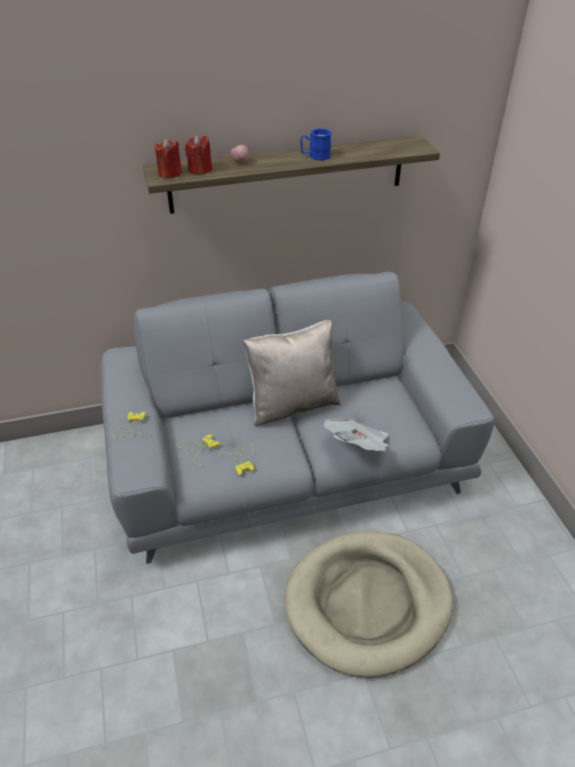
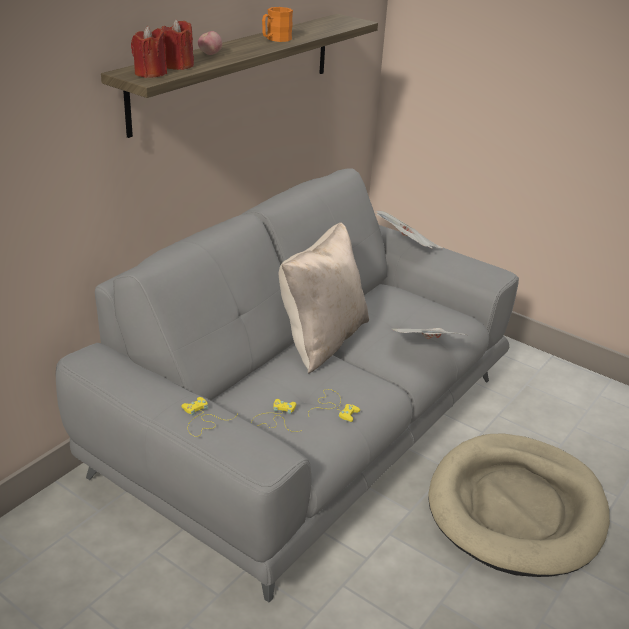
camera: 40 degrees left, 10 degrees down
(315, 156) = (275, 39): blue mug -> orange mug
(423, 355) = (406, 247): none -> newspaper

